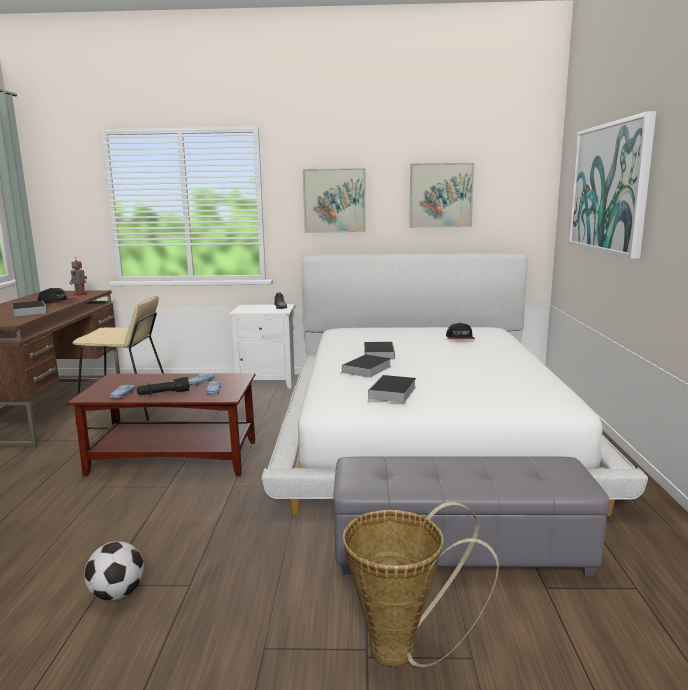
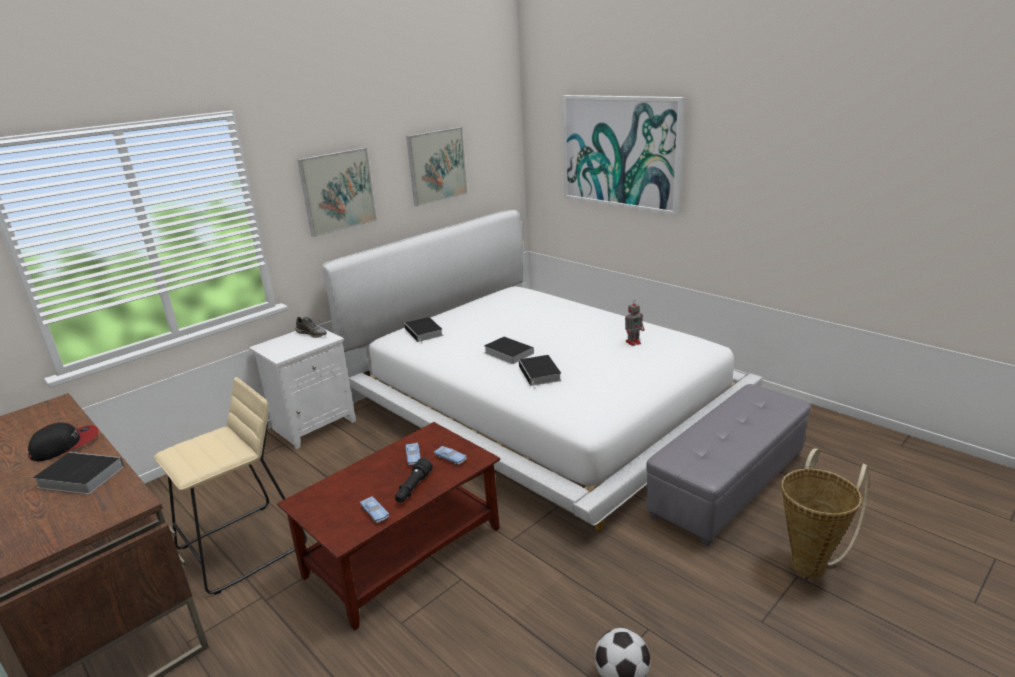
camera: 45 degrees left, 10 degrees up
(80, 294) = (46, 418): toy robot -> toy robot (633, 342)
(392, 393) = (610, 387): book -> book (424, 332)
(460, 338) = (527, 311): cap -> none

